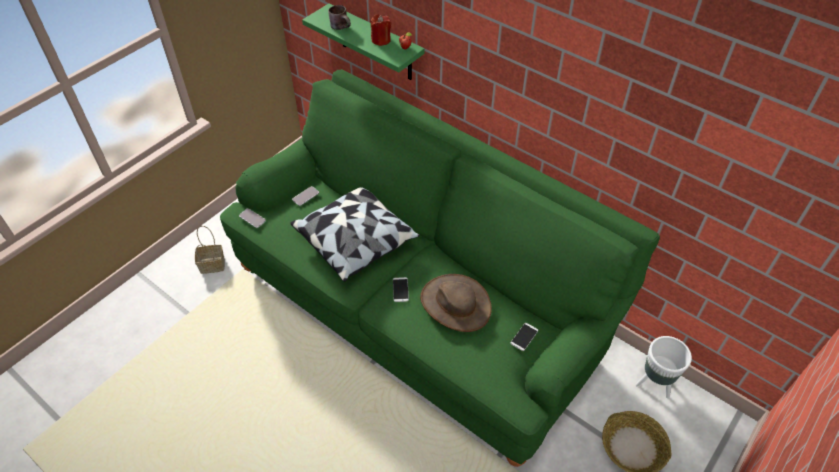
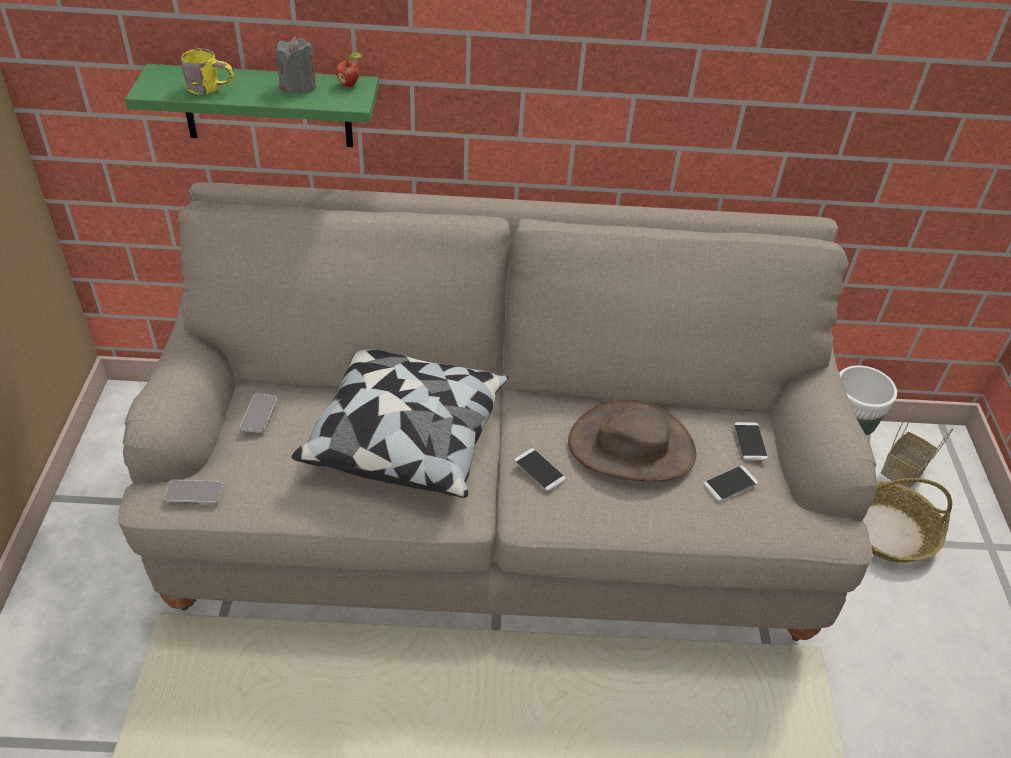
camera: 40 degrees left, 5 degrees down
(211, 265) = (92, 641): basket -> basket (902, 472)
(342, 27) = (211, 87): brown mug -> yellow mug
(381, 40) = (298, 86): red candle -> grey candle
(420, 309) = (496, 515): green sofa -> beige sofa
(488, 351) = (730, 484): none -> phone

